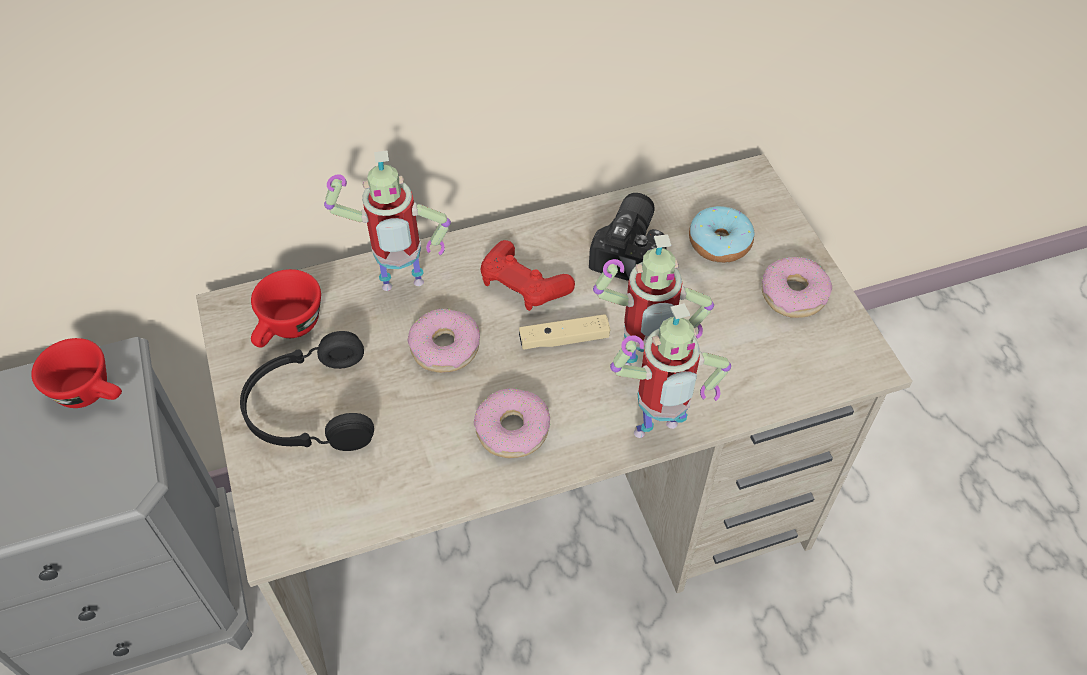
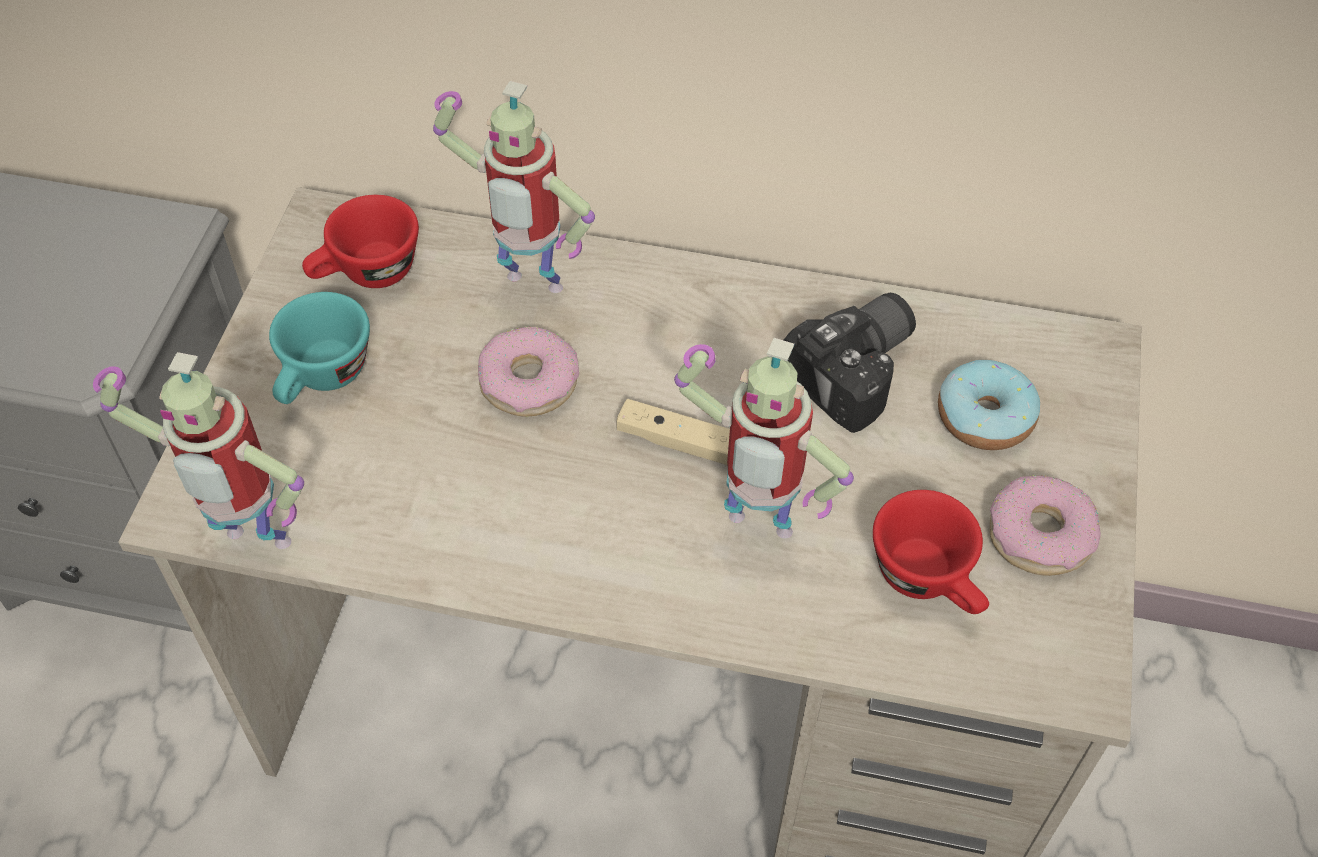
camera: 30 degrees right, 0 degrees up
(92, 393) = (128, 250): red cup -> red cup (929, 580)
(309, 409) = (323, 378): black headphones -> turquoise cup
(512, 429) = (536, 522): donut -> none
(523, 285) = (681, 351): red game controller -> none
(657, 434) = (711, 624): toy robot -> toy robot (253, 545)

